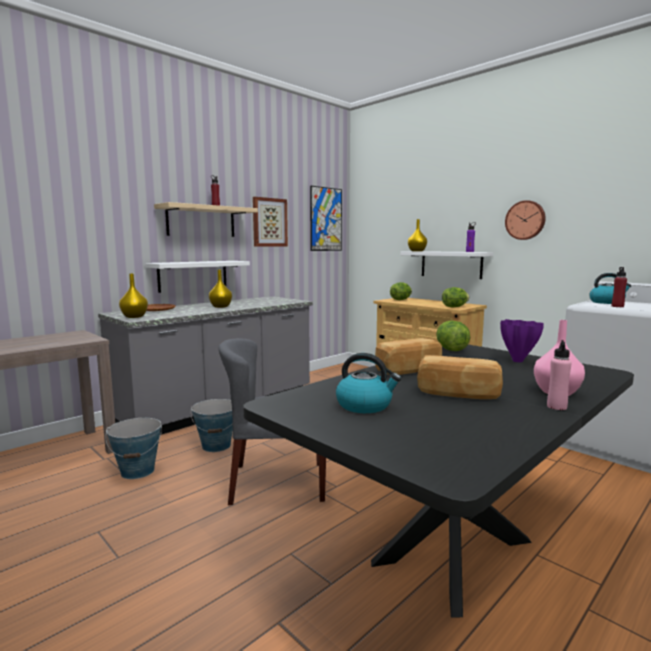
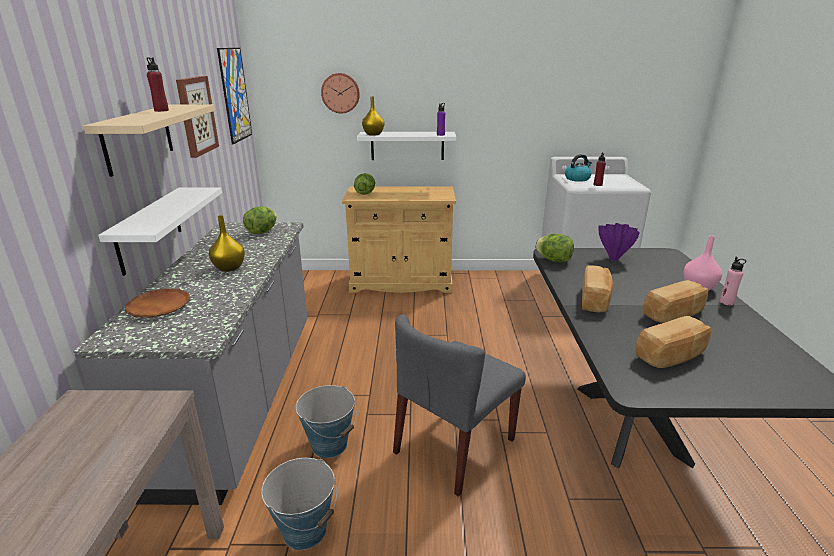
camera: 45 degrees left, 15 degrees up
(134, 317) = (179, 336): yellow vase -> none
(365, 405) = (671, 356): kettle -> bread
(454, 307) = (440, 196): lettuce -> lettuce (262, 232)
(525, 220) = (486, 99): wall clock -> wall clock (340, 93)

